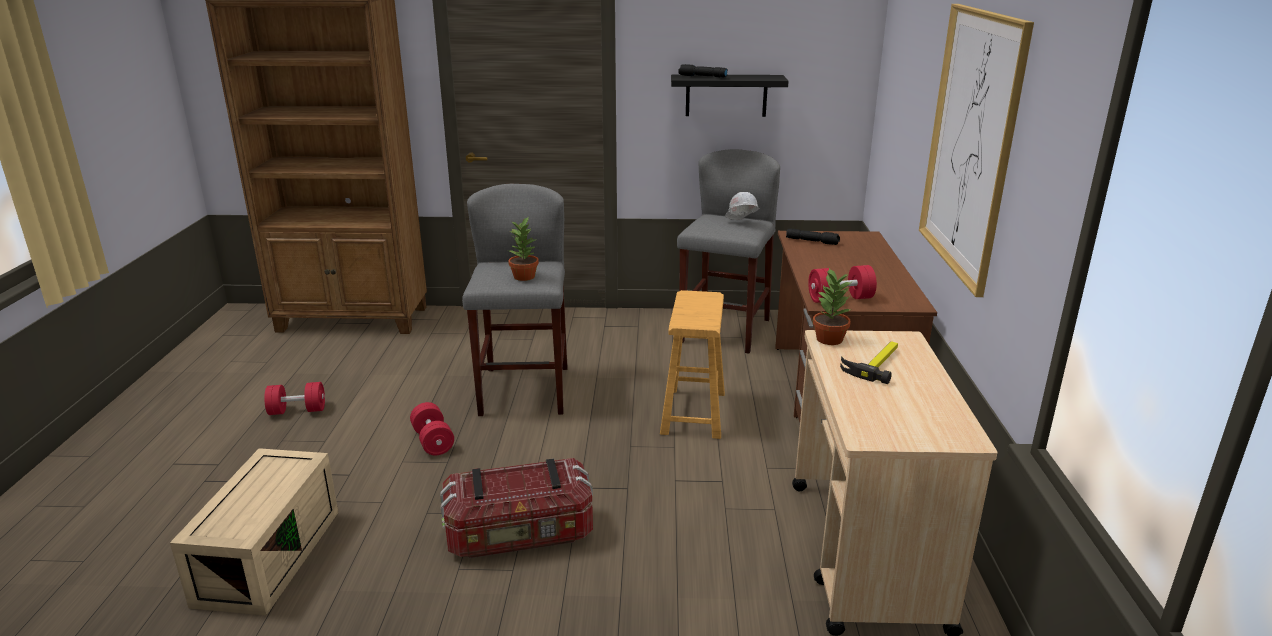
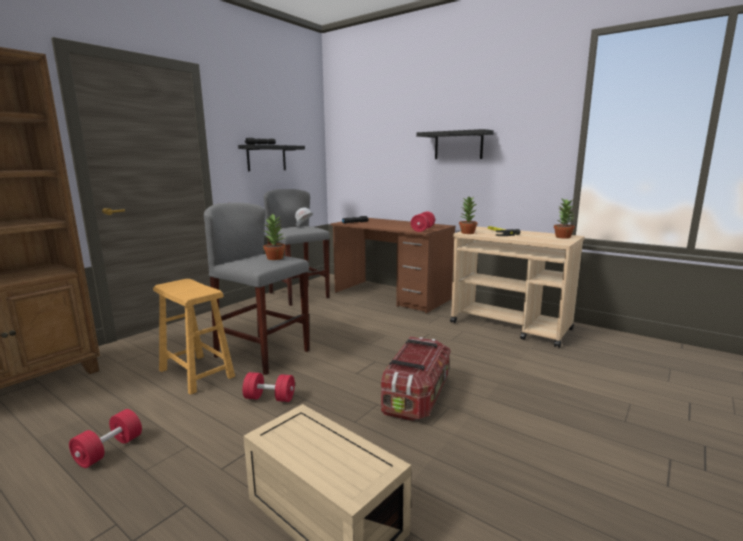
camera: 55 degrees left, 10 degrees down
(693, 413) = (361, 322): brown stool -> brown stool (196, 374)
(935, 430) = (562, 237): none -> potted plant
(970, 143) = (458, 145): picture -> black shelf

